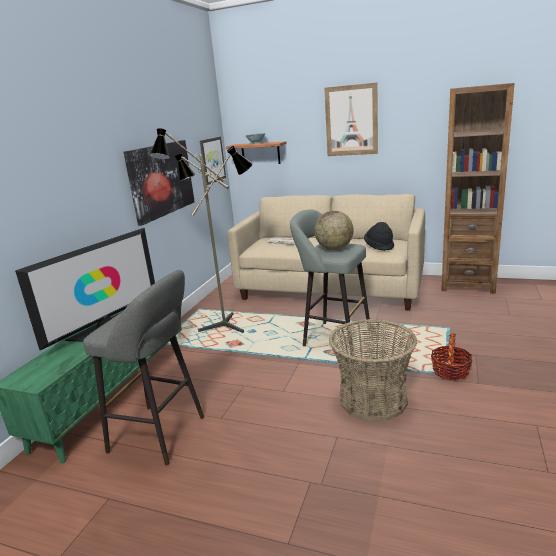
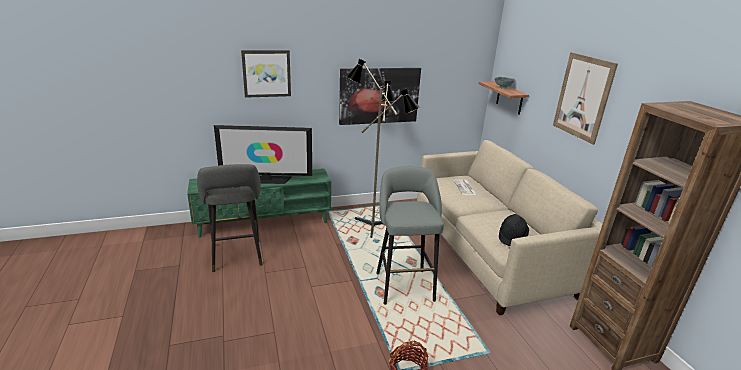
camera: 50 degrees right, 5 degrees up
(212, 160) = (461, 90): picture -> picture (266, 73)
(334, 248) = (410, 211): globe -> none
(373, 399) = (330, 336): basket -> none

